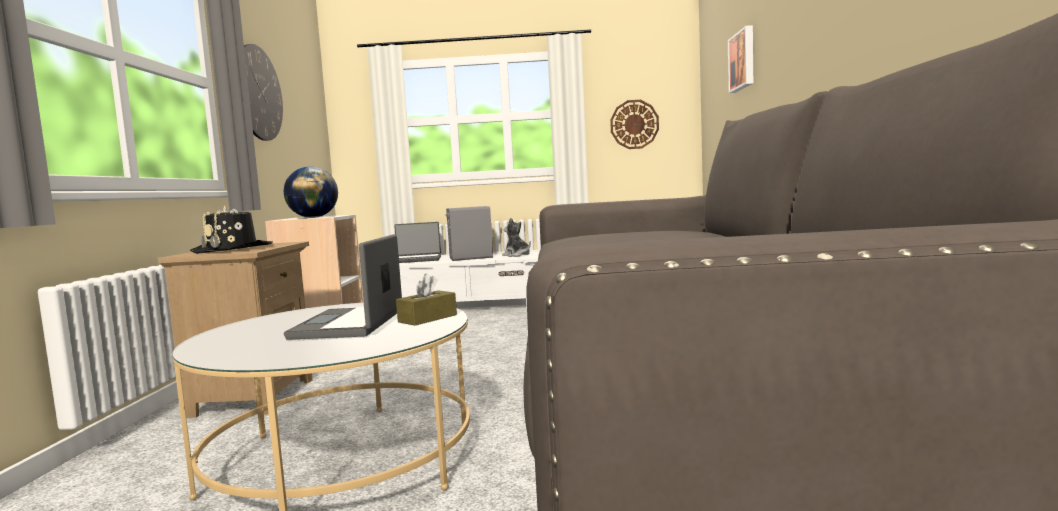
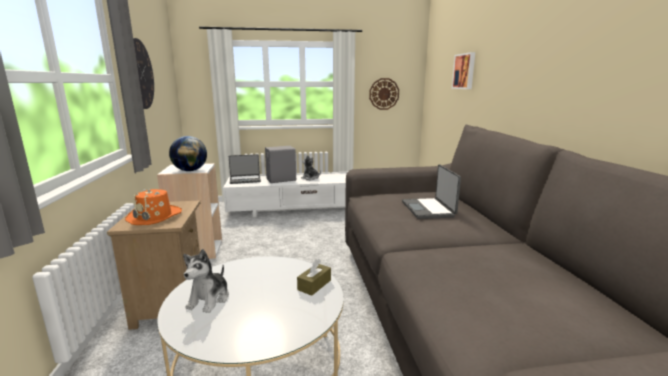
camera: 10 degrees left, 10 degrees up
(233, 249) = (155, 216): black hat -> orange hat
(265, 330) = (209, 299): none -> plush toy
(351, 325) = (267, 293): laptop -> laptop (428, 209)

